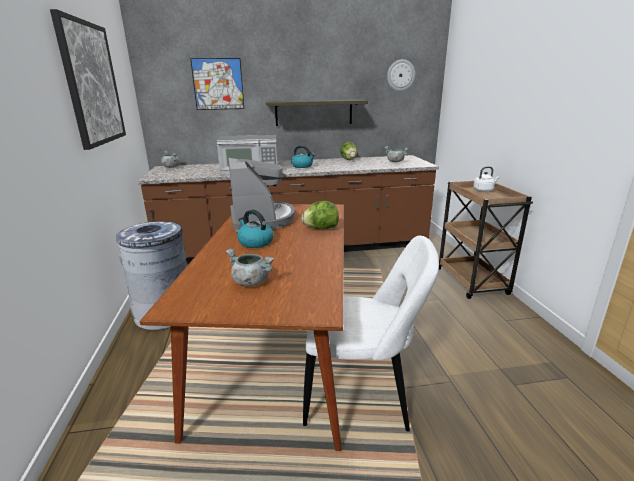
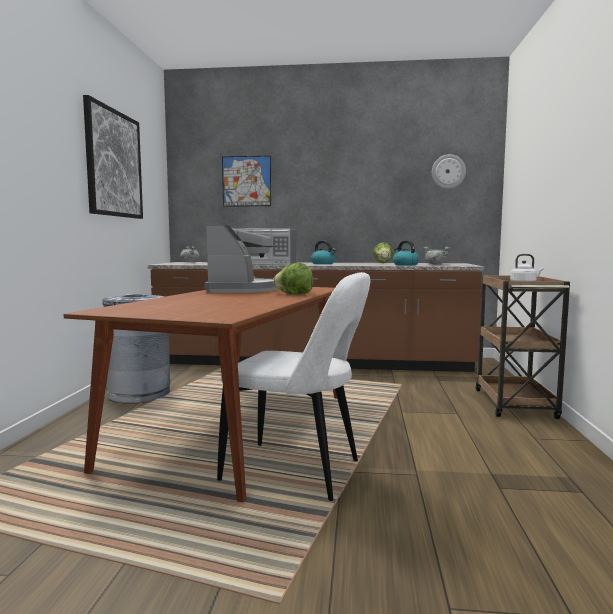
camera: 15 degrees right, 15 degrees down
(250, 282) = (181, 307): grey cooking pot -> none
(255, 242) = (217, 296): kettle -> kettle (405, 265)
(314, 112) = (346, 211): shelf -> none

